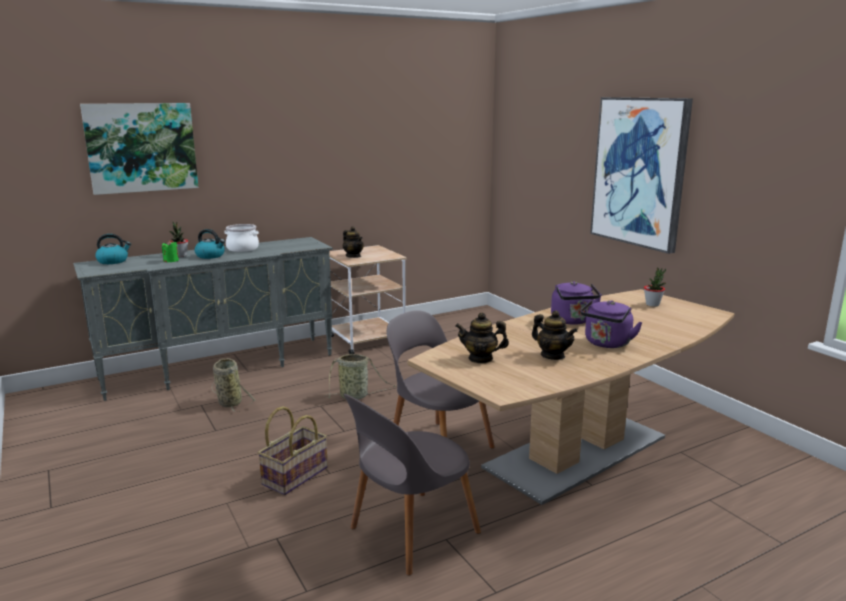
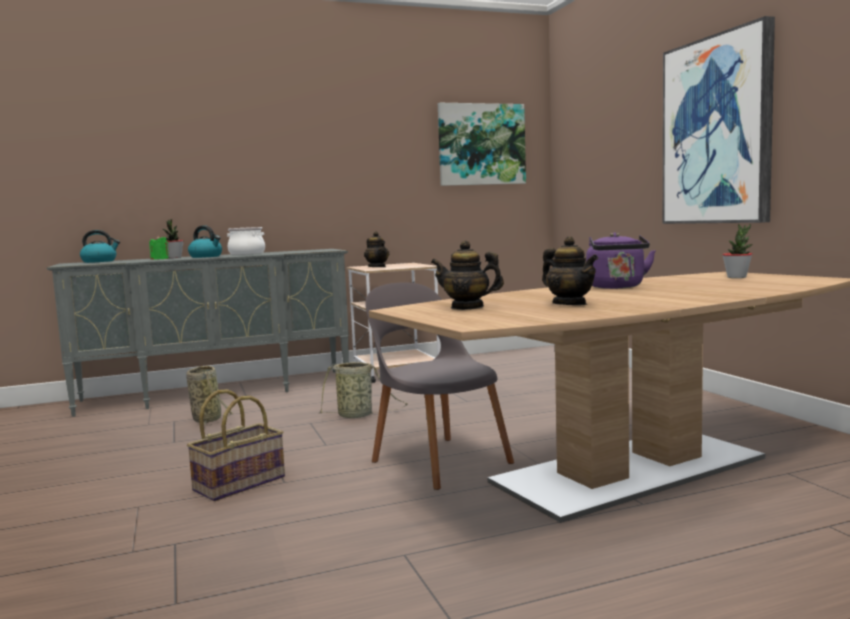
camera: 10 degrees right, 10 degrees down
(141, 147) = (140, 140): picture -> picture (481, 144)
(410, 533) = (357, 545): grey chair -> none
(606, 344) = (654, 297): purple kettle -> none

